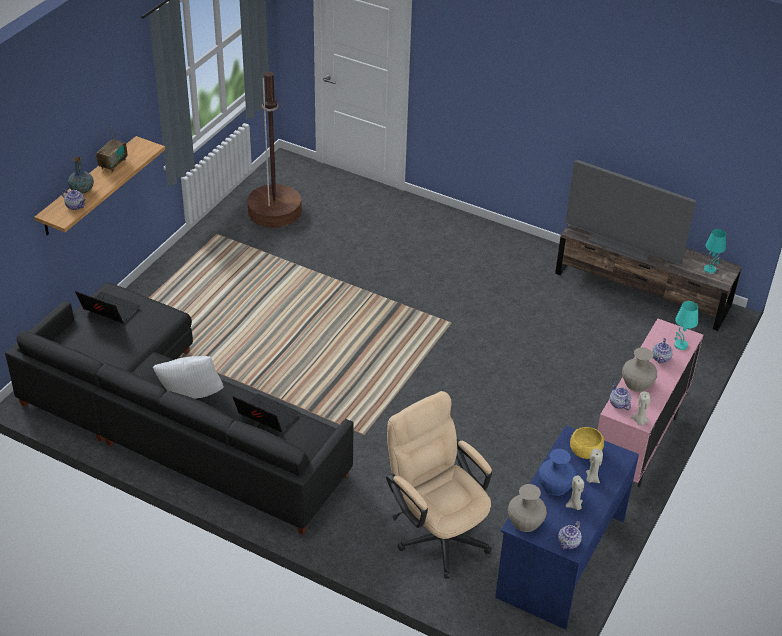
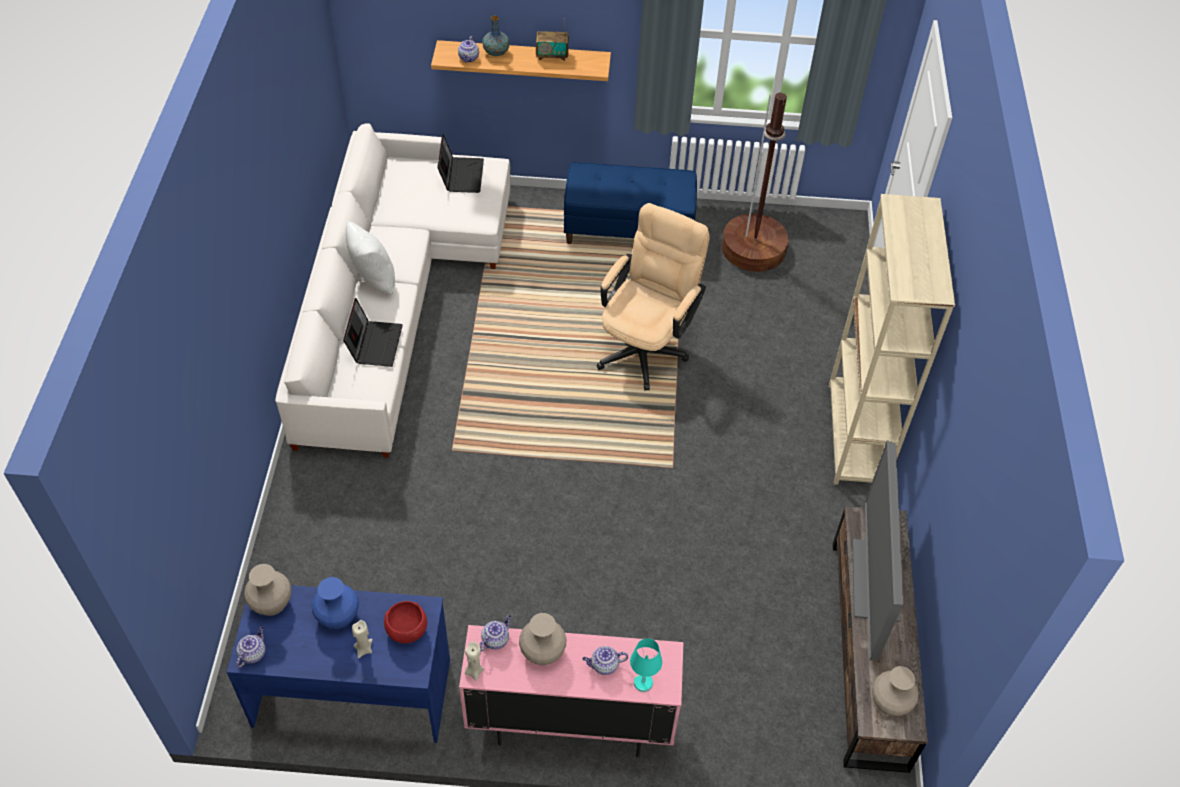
camera: 65 degrees right, 10 degrees up
(172, 422) = (393, 296): black sofa -> white sofa
(204, 265) = (629, 229): none -> blue bench
(437, 532) = (342, 562): beige office chair -> beige office chair (646, 346)
(475, 230) = (856, 435): none -> beige bookcase
(568, 543) = (253, 653): teapot -> teapot turned 105 degrees clockwise
(574, 505) = (313, 643): beige candle -> none
(585, 451) = (407, 630): yellow bowl -> red bowl
(710, 269) = (890, 701): turquoise table lamp -> beige vase

